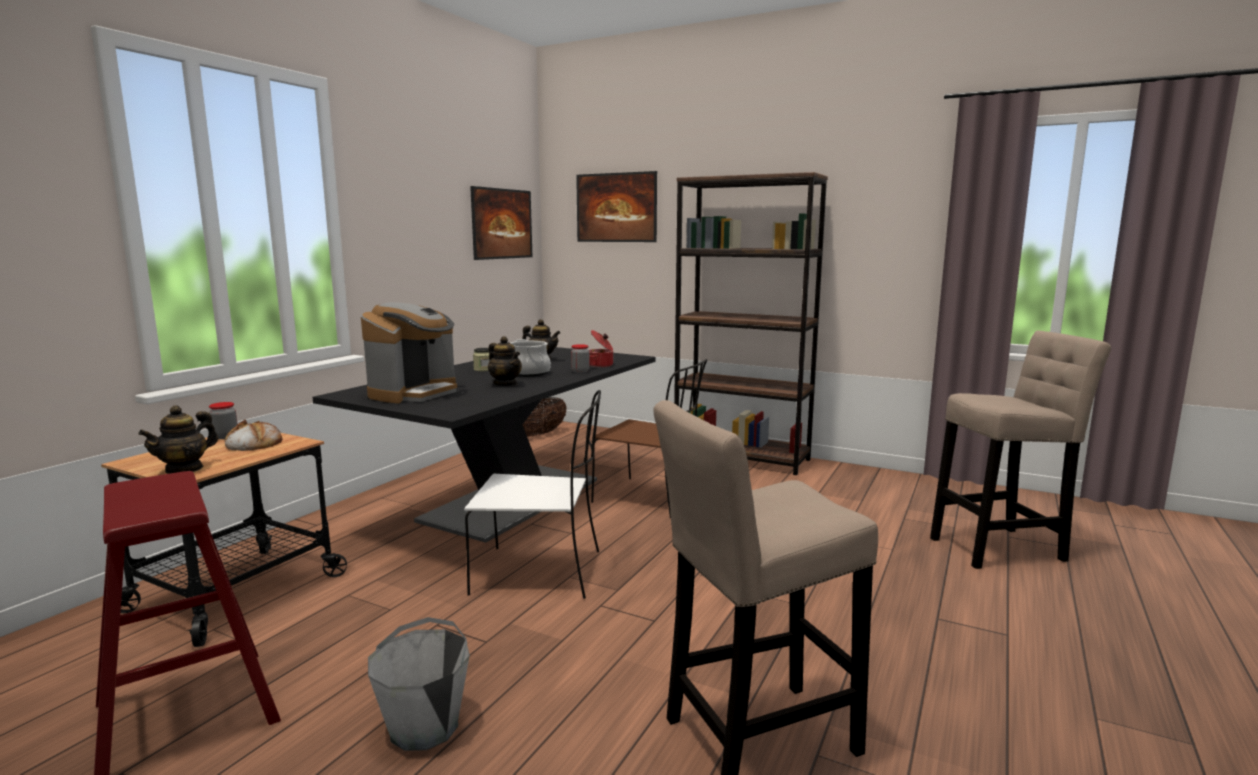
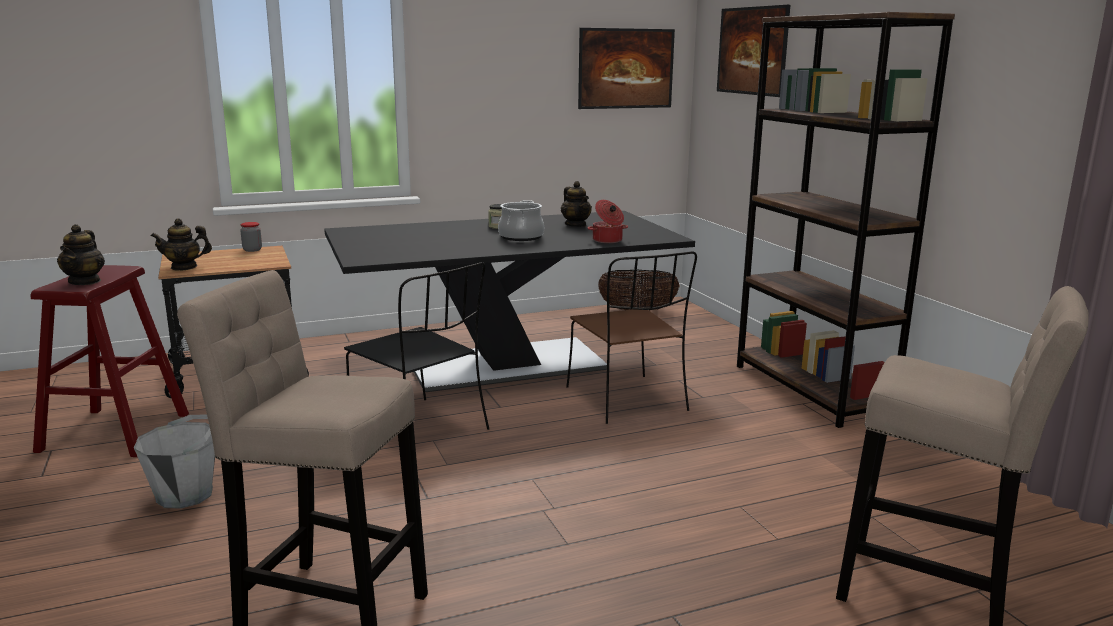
camera: 40 degrees right, 5 degrees up
(253, 443) = (253, 258): bread -> none
(414, 393) = (387, 239): coffee machine -> none
(505, 384) = (472, 243): teapot -> teapot (85, 281)
(541, 572) = (420, 429): white chair -> black chair
(580, 371) = (569, 243): jar -> none

